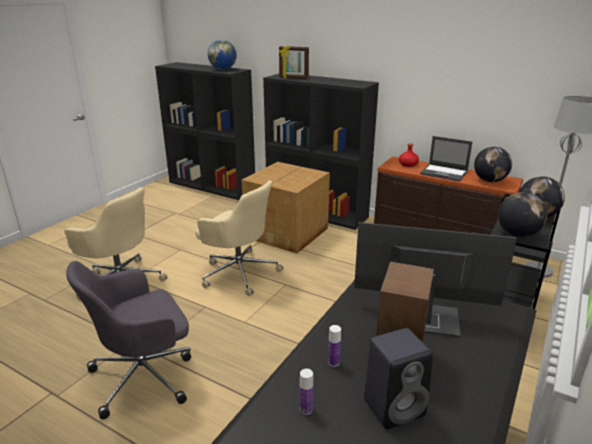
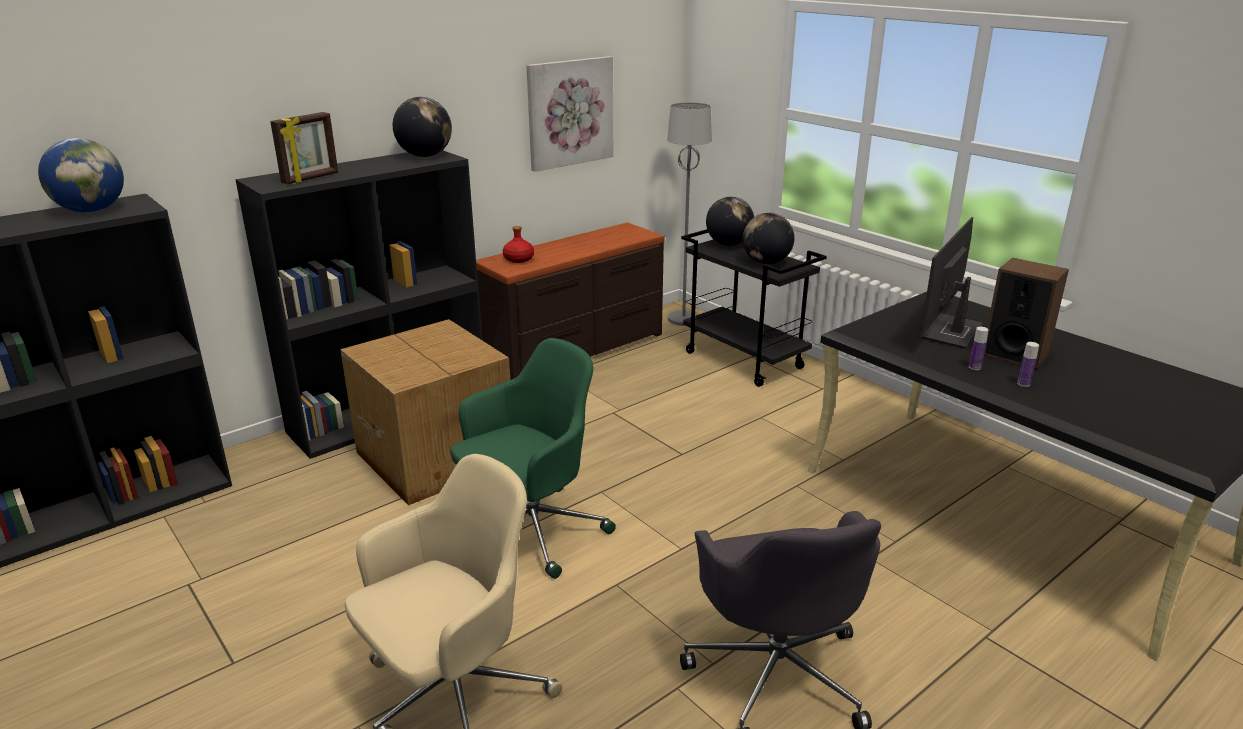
camera: 70 degrees left, 0 degrees up
(239, 272) = (530, 531): beige office chair -> green office chair
(306, 409) = (1094, 407): bottle -> bottle (974, 367)
(395, 406) = (1081, 370): black speaker -> none
(444, 173) = (572, 249): laptop -> none
(485, 83) = (569, 112): none -> picture
(489, 181) = (620, 236): globe -> globe (425, 156)

